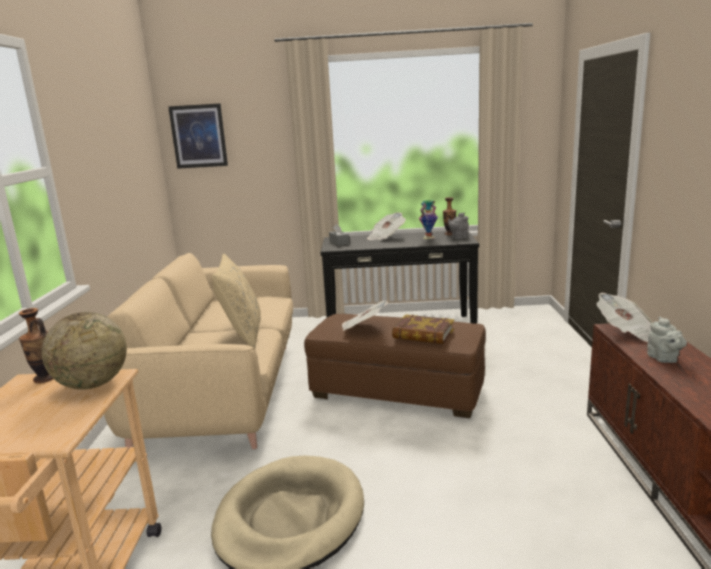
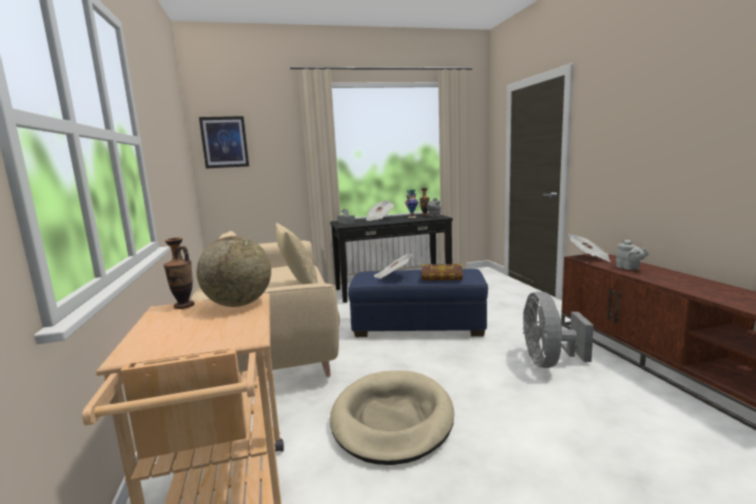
camera: 15 degrees left, 5 degrees down
(397, 391) = (418, 326): brown ottoman -> blue ottoman
(529, 471) = (549, 362): none -> grey fan

